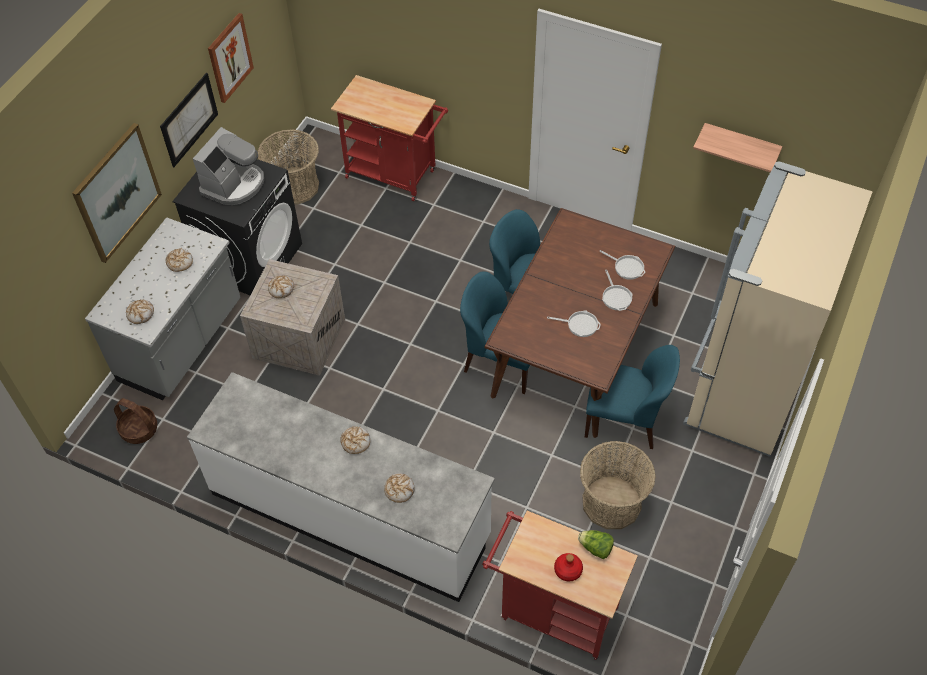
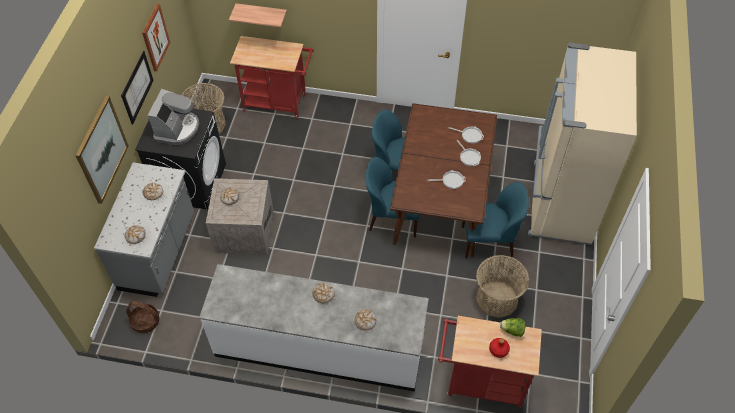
camera: 15 degrees left, 0 degrees up
(740, 145) = (529, 37): shelf -> shelf (262, 14)

